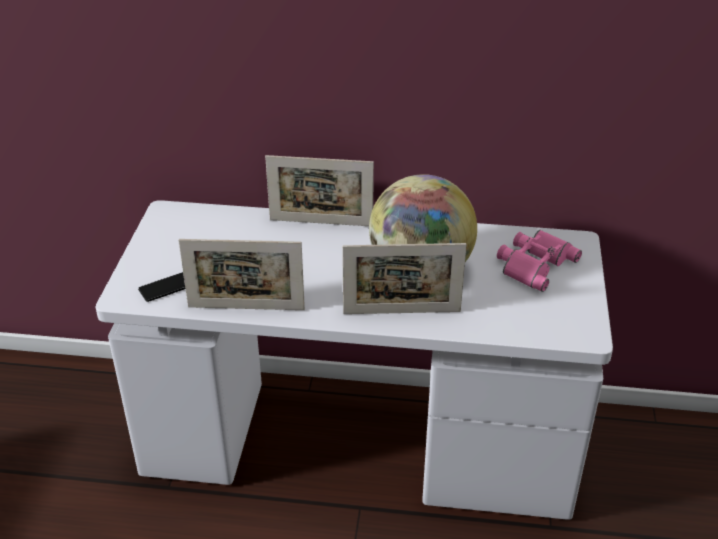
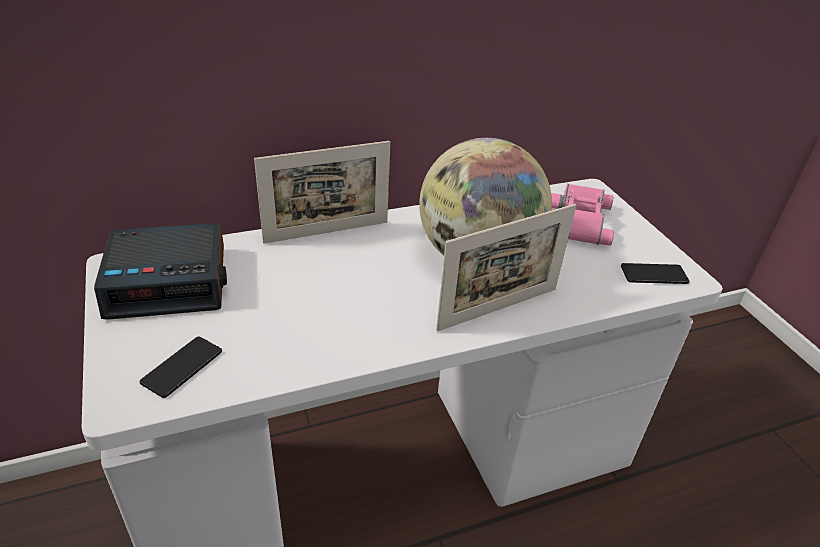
camera: 30 degrees left, 0 degrees up
(192, 230) = (169, 281): none -> alarm clock
(246, 308) = (313, 362): picture frame -> none
(558, 324) = (654, 274): none -> phone

